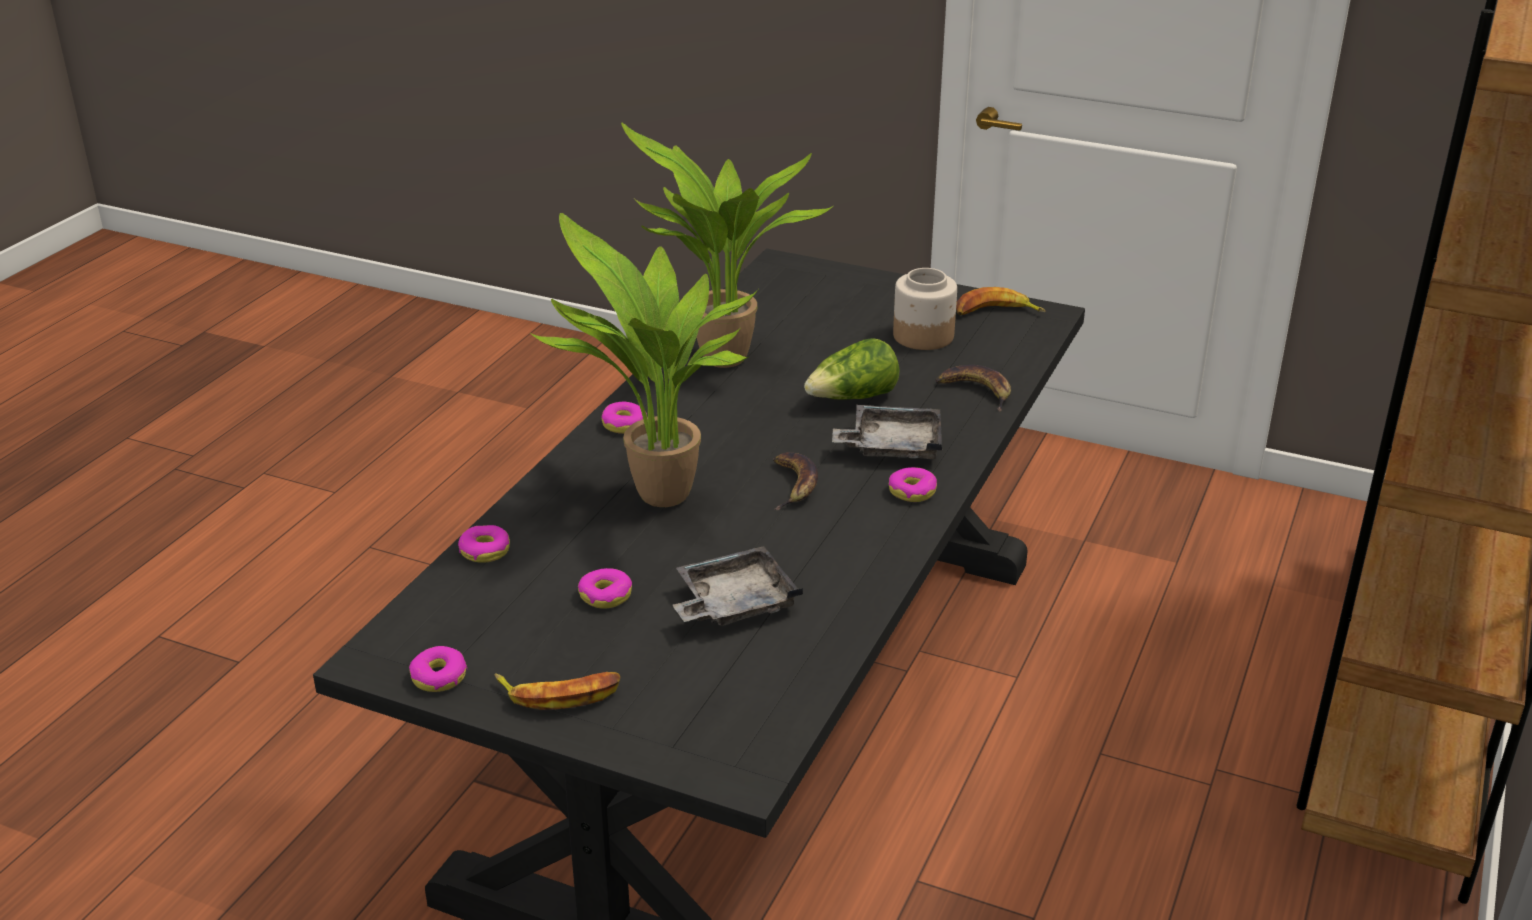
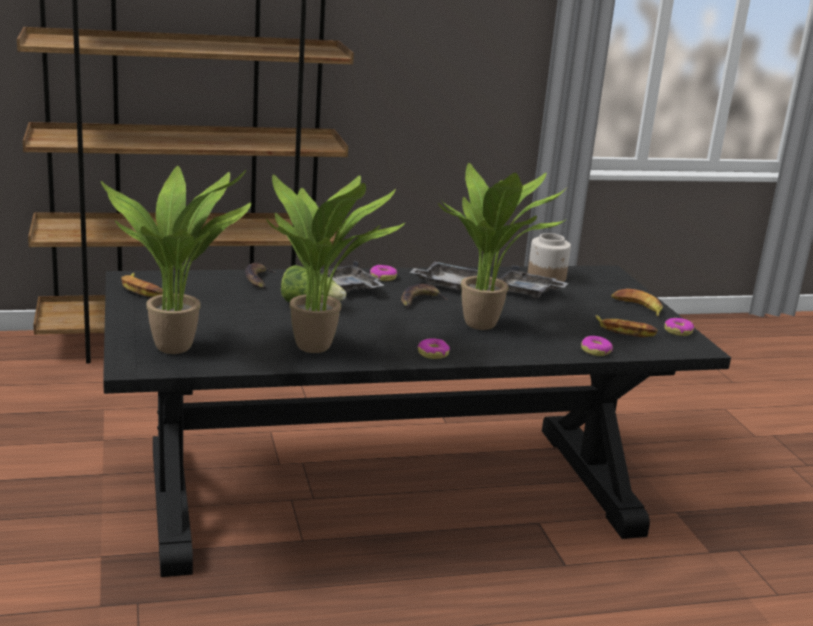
camera: 130 degrees left, 10 degrees down
(504, 619) = (625, 331): none -> banana
(606, 595) = (571, 316): donut -> none
(805, 293) = (178, 346): none -> potted plant
(834, 537) = (447, 284): none -> grey tray
(922, 336) = (204, 302): jar -> jar (547, 277)

